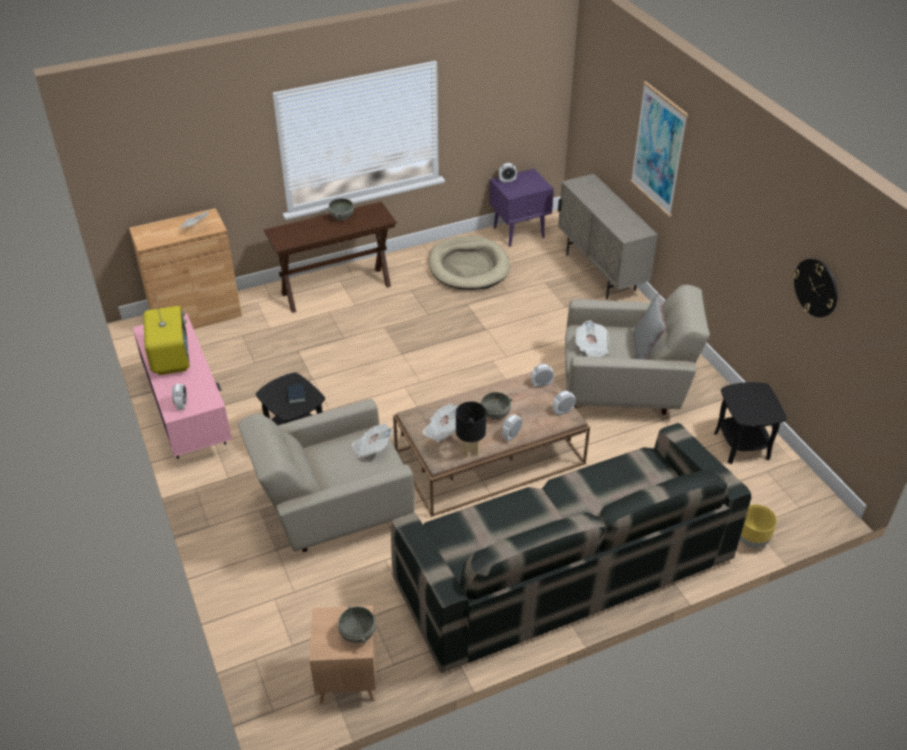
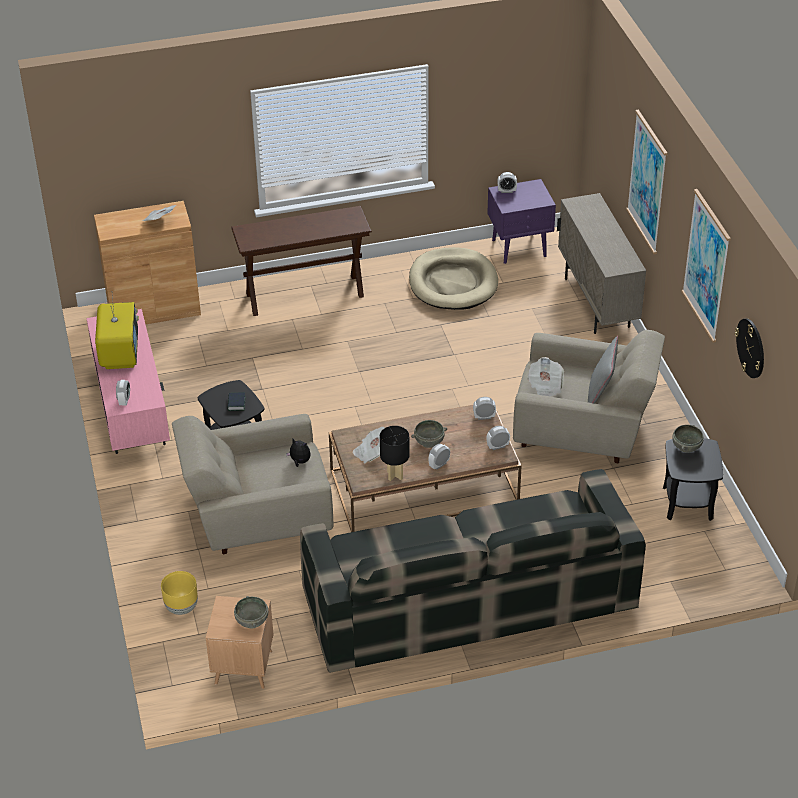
camera: 10 degrees right, 0 degrees up
(341, 216) = (314, 219): grey bowl -> grey bowl (686, 446)
(371, 448) = (299, 462): newspaper -> plush toy
(746, 215) = (706, 265): none -> picture
(751, 540) = (664, 594): yellow planter -> yellow planter (181, 608)

